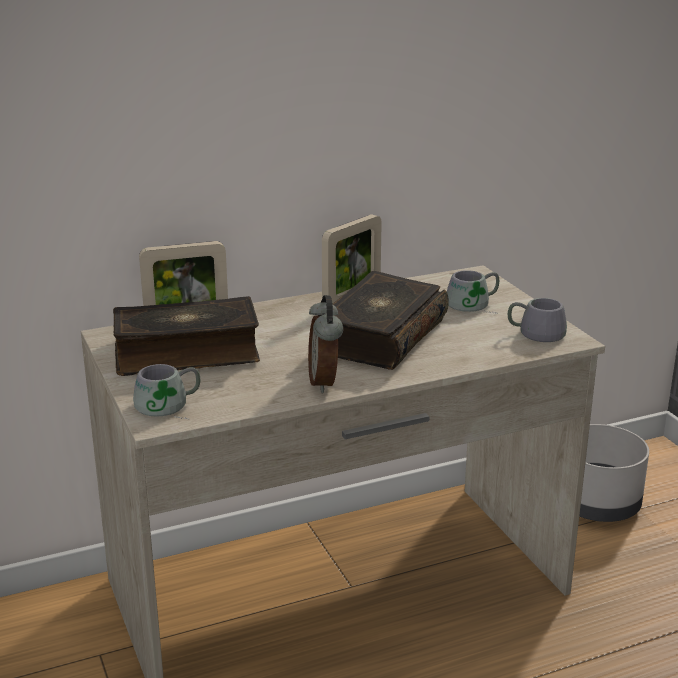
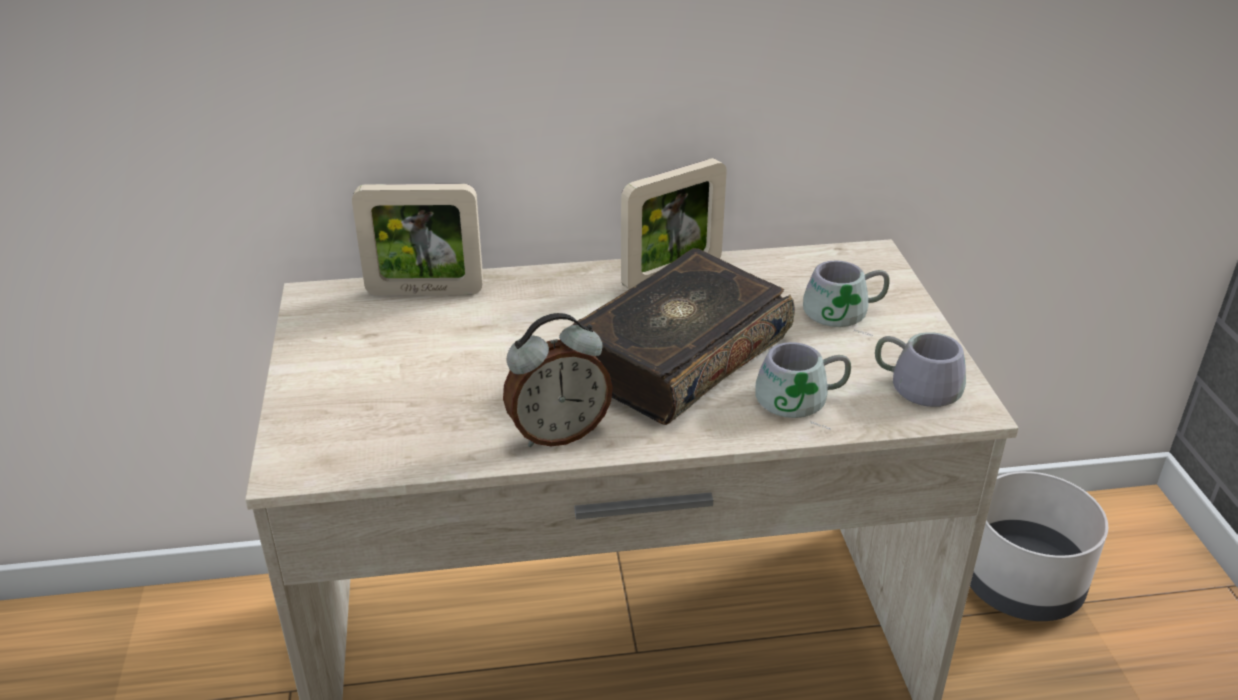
camera: 15 degrees right, 10 degrees up
(168, 407) = (321, 442): grey mug -> grey mug (802, 403)
(186, 353) = (397, 345): book -> none
(325, 382) = (558, 433): alarm clock -> alarm clock turned 120 degrees counterclockwise

